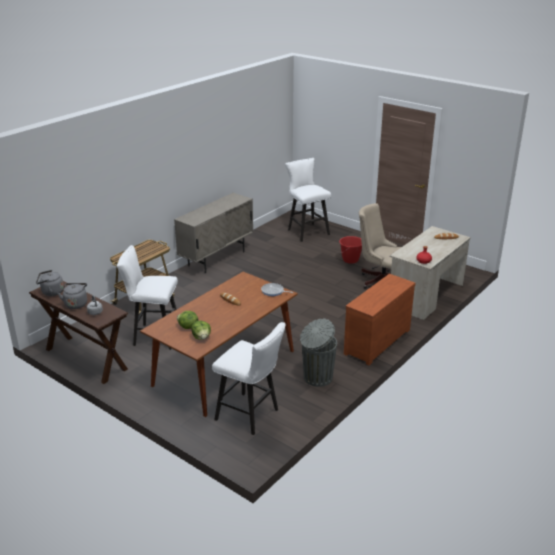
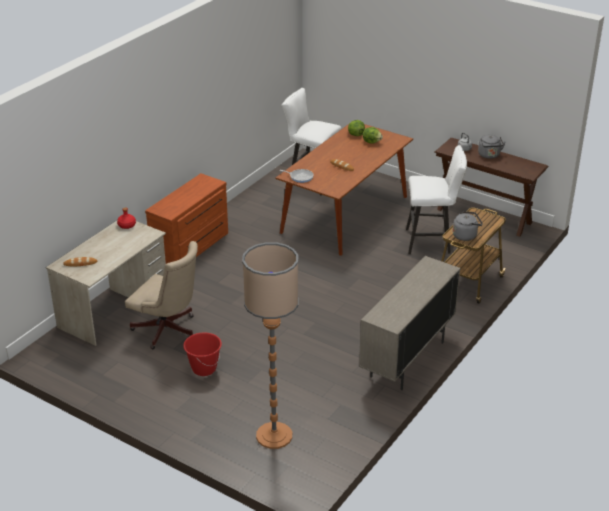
camera: 175 degrees right, 5 degrees up
(51, 292) = (524, 165): grey kettle -> grey kettle (466, 235)
(306, 231) = (274, 436): white stool -> floor lamp
(317, 378) = (255, 210): grey trash can -> none

